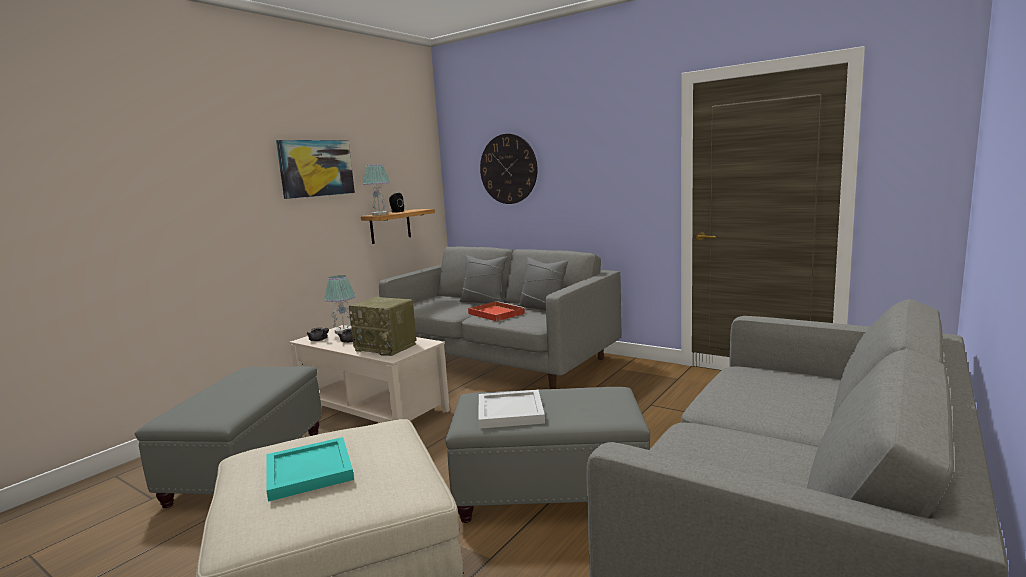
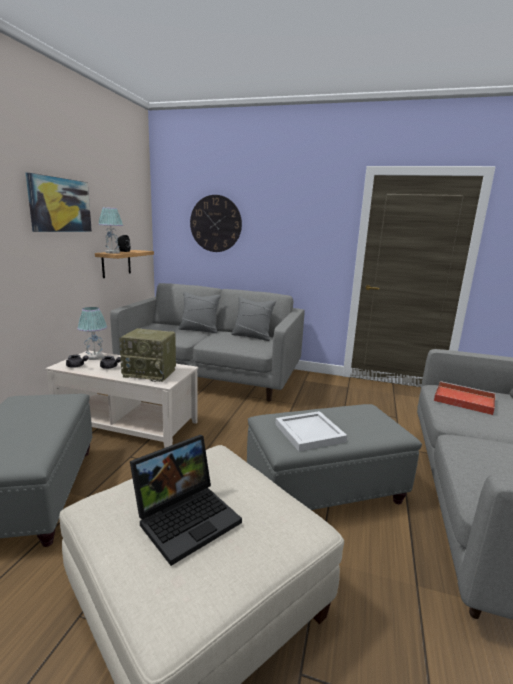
camera: 20 degrees left, 5 degrees up
(310, 470) = (188, 517): turquoise tray -> laptop
(495, 313) = (218, 340): red tray -> red tray (462, 400)

